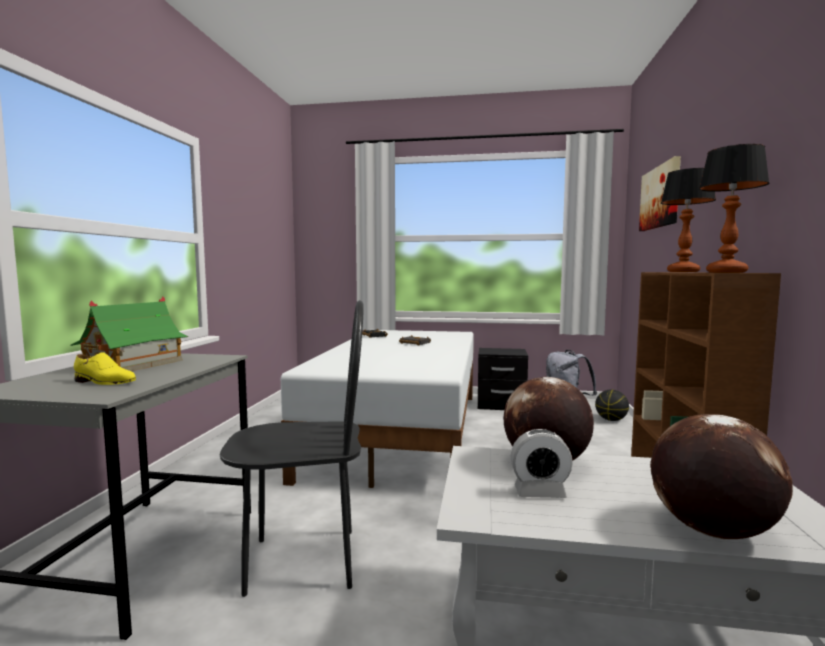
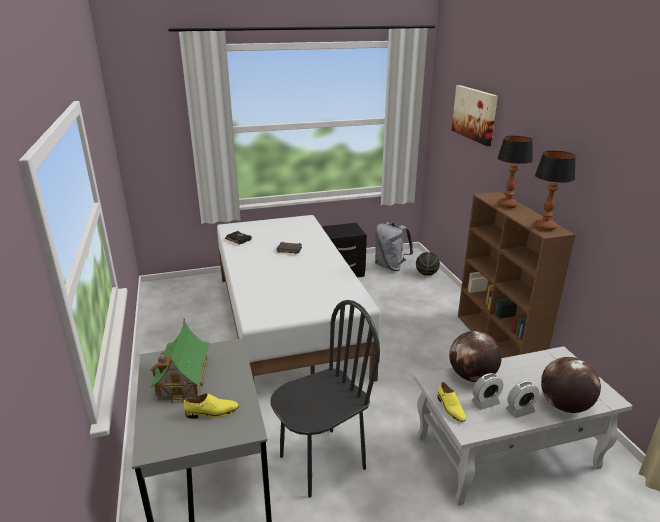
camera: 25 degrees left, 20 degrees up
(468, 485) = (450, 408): none -> yellow shoe
(601, 515) = (520, 410): none -> alarm clock

